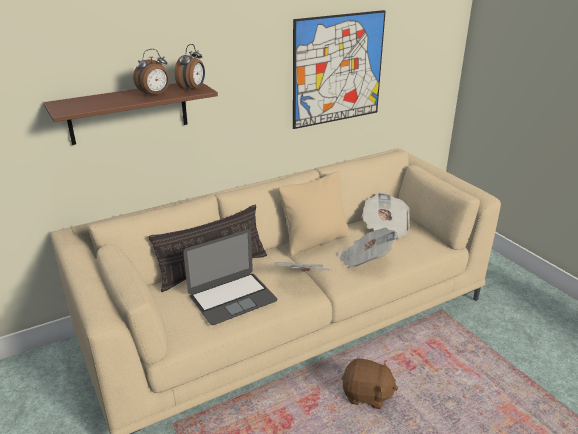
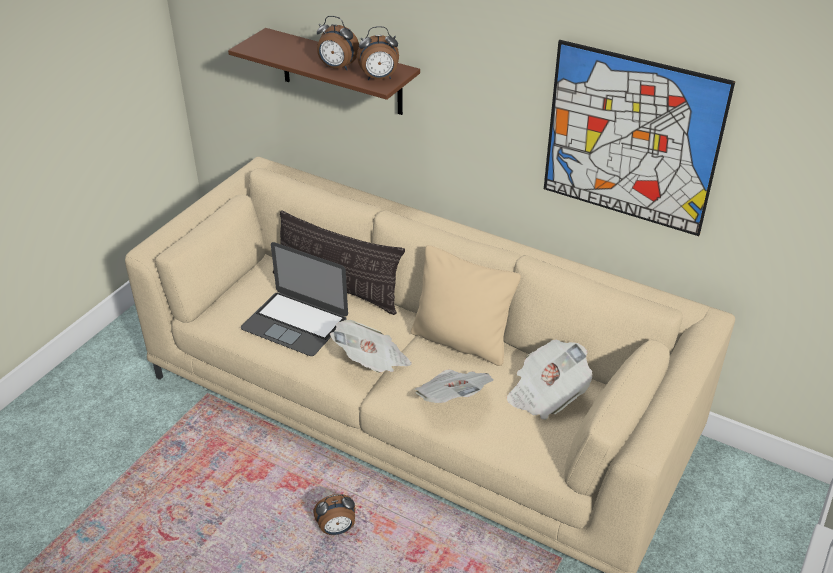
camera: 60 degrees right, 10 degrees up
(367, 395) = (337, 529): brown plush toy -> alarm clock

